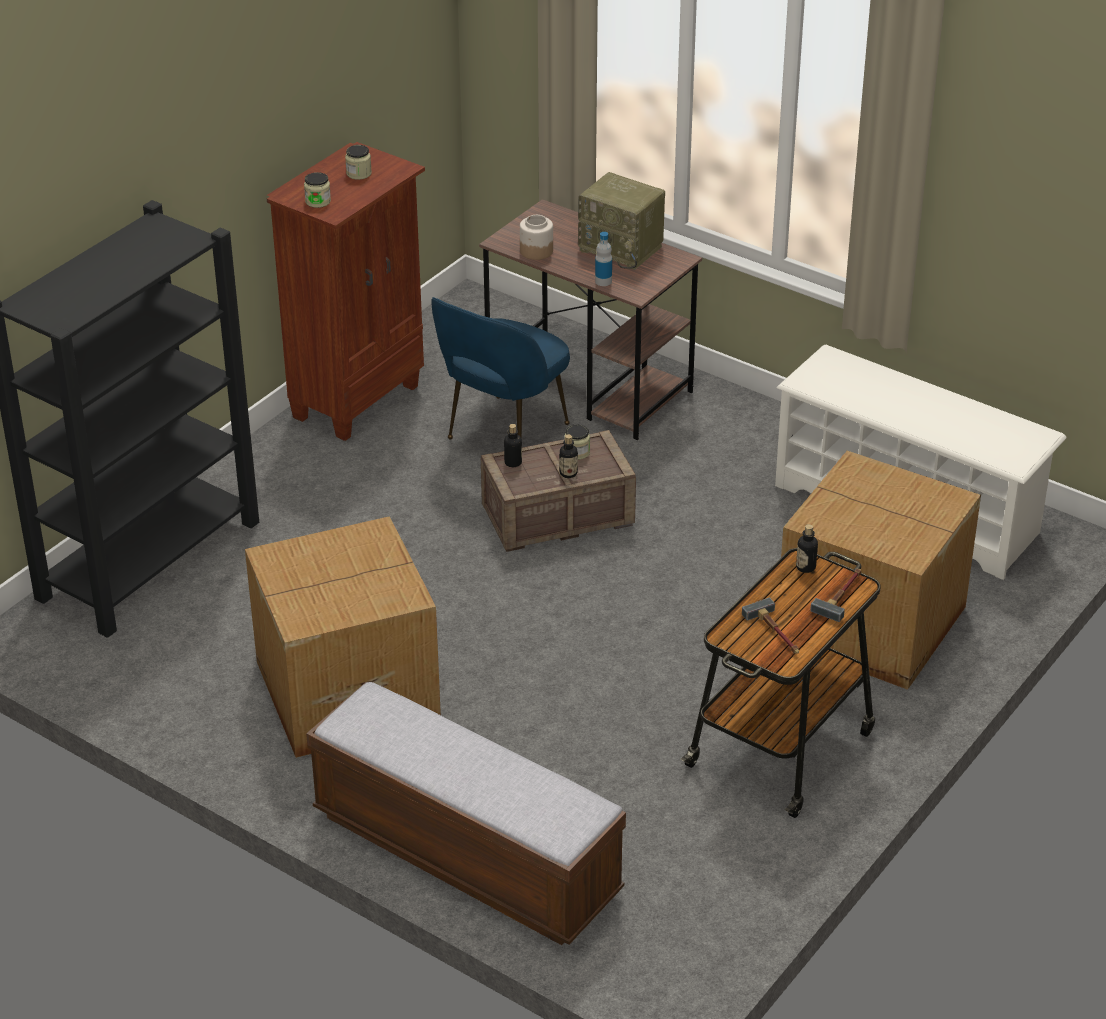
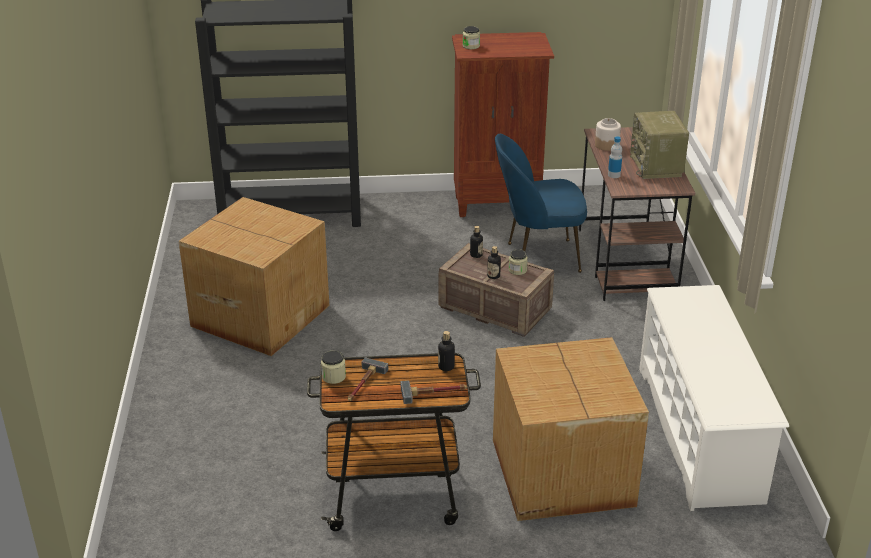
camera: 50 degrees right, 5 degrees down
(359, 173) = (515, 44): jar -> jar (333, 377)
(465, 854) = (169, 418): bench -> none

